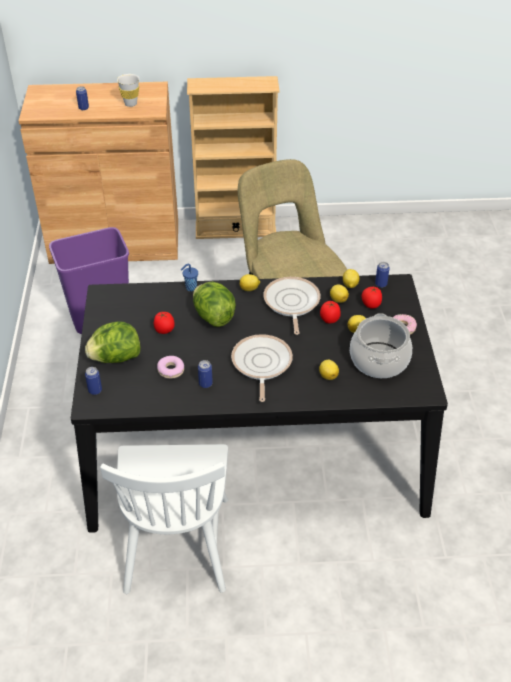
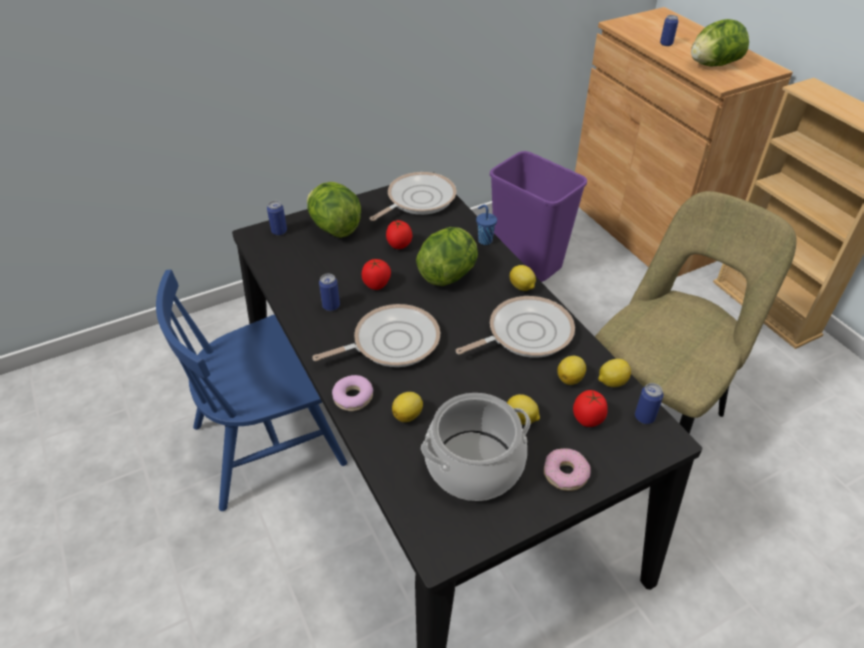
camera: 65 degrees right, 0 degrees up
(117, 304) = (418, 200): none -> frying pan
(130, 104) = (713, 65): white cup -> lettuce
(171, 370) = (338, 272): donut -> donut (353, 397)
(177, 543) = (269, 443): white chair -> blue chair
(329, 319) = (521, 382): tomato -> tomato (377, 285)

